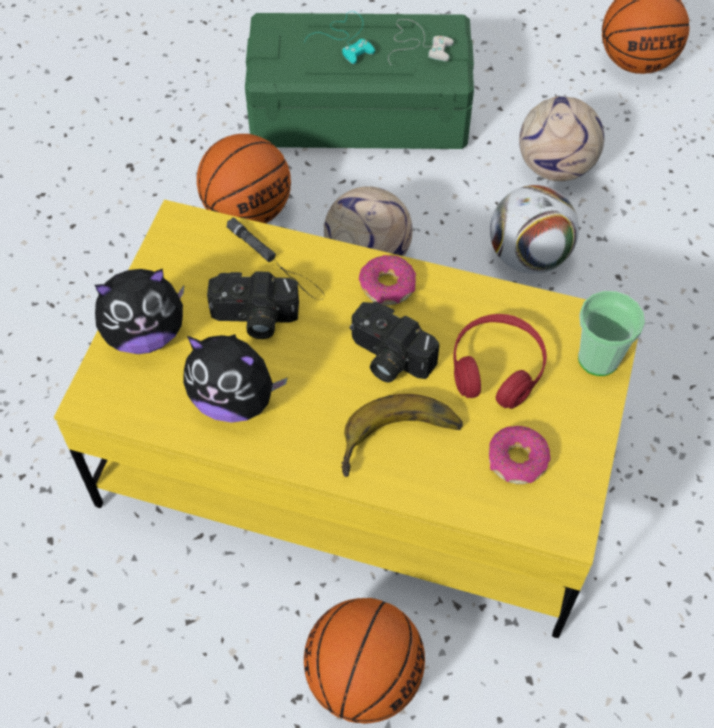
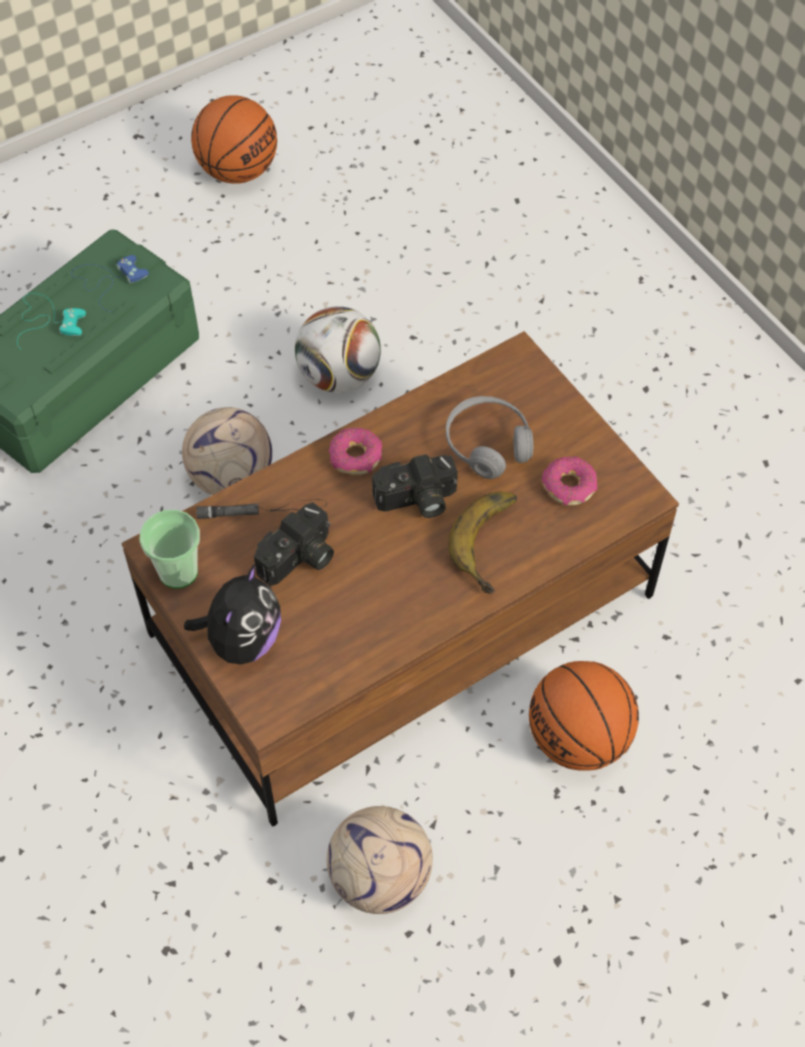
camera: 50 degrees left, 0 degrees up
(234, 400) = (360, 620): plush toy -> none
(247, 212) = (97, 526): basketball -> none
(358, 458) = (402, 614): yellow coffee table -> brown coffee table
(417, 44) = (108, 280): white game controller -> blue game controller
(496, 368) = (488, 444): red headphones -> grey headphones
(556, 167) = (279, 296): football -> football (381, 876)
(598, 358) = (535, 382): cup -> cup (178, 571)

